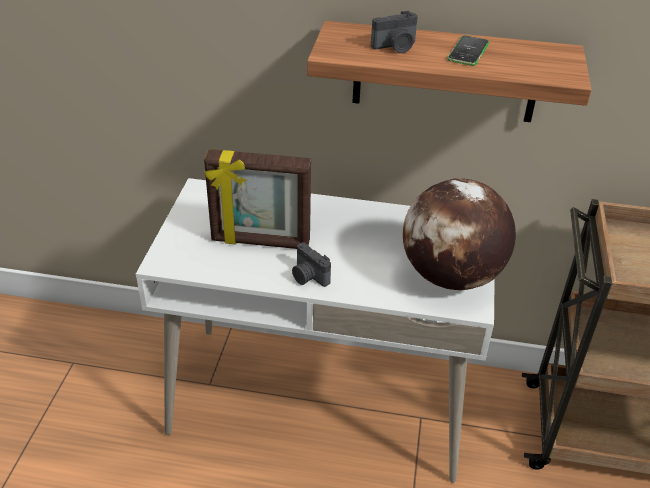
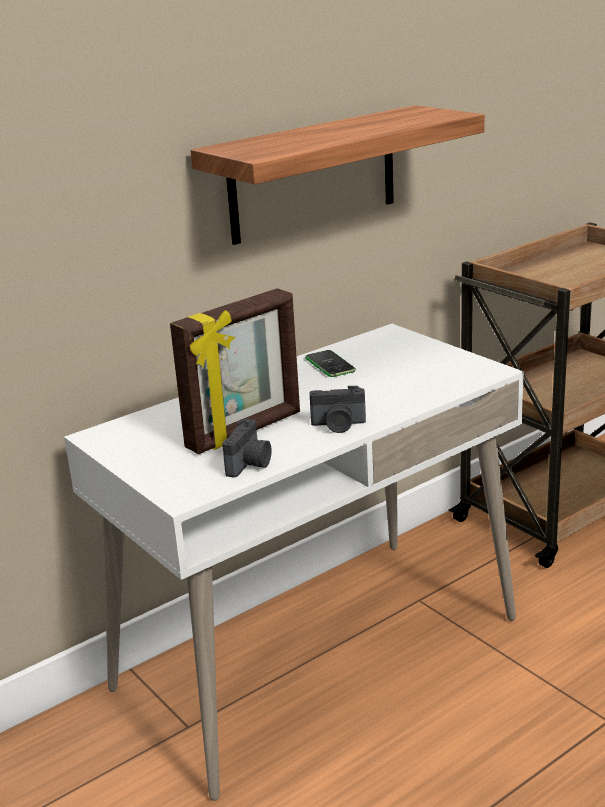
camera: 45 degrees left, 15 degrees down
(395, 47) = (298, 139): camera -> camera (250, 464)
(451, 276) = (440, 365): globe -> none
(468, 51) = (356, 126): phone -> phone (330, 365)

